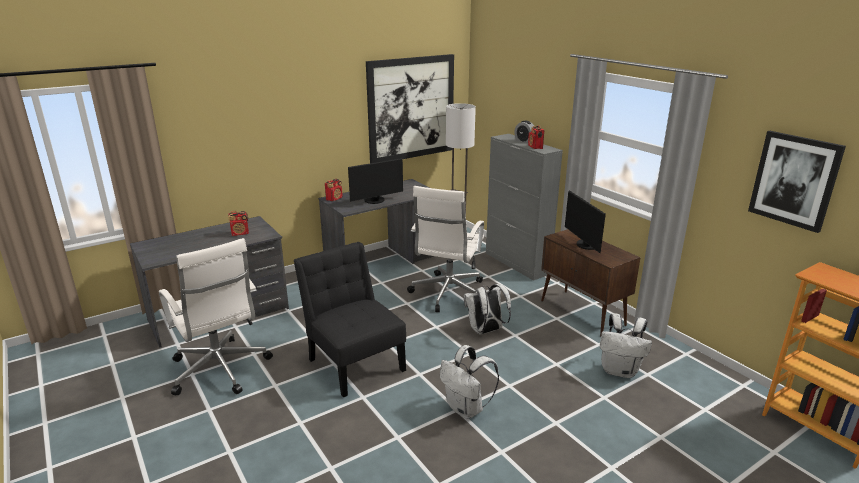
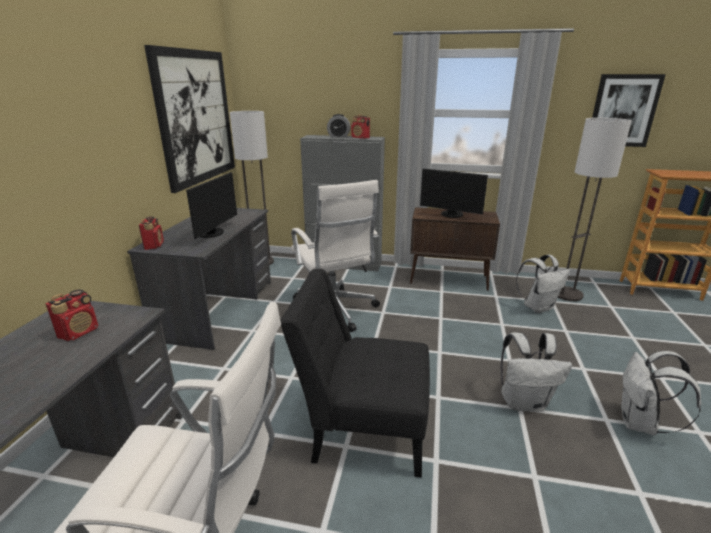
camera: 45 degrees left, 0 degrees up
(486, 331) = (416, 326): white backpack -> white backpack (640, 424)
(679, 378) = (567, 294): none -> floor lamp

